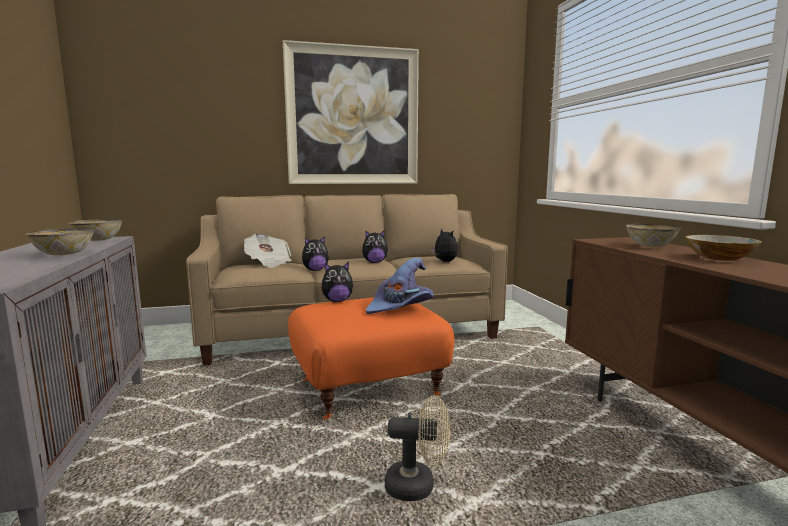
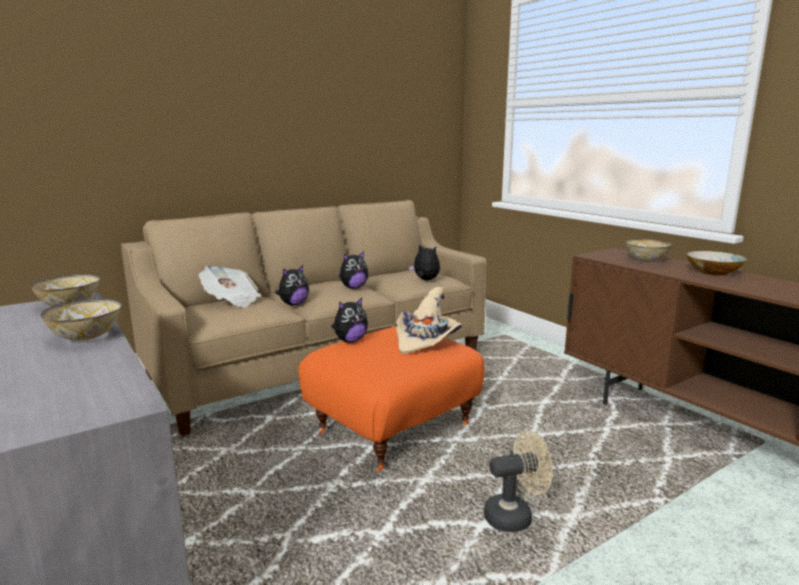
camera: 20 degrees left, 5 degrees up
(353, 116) = (293, 111): picture -> none
(401, 307) = (426, 340): purple hat -> beige hat

